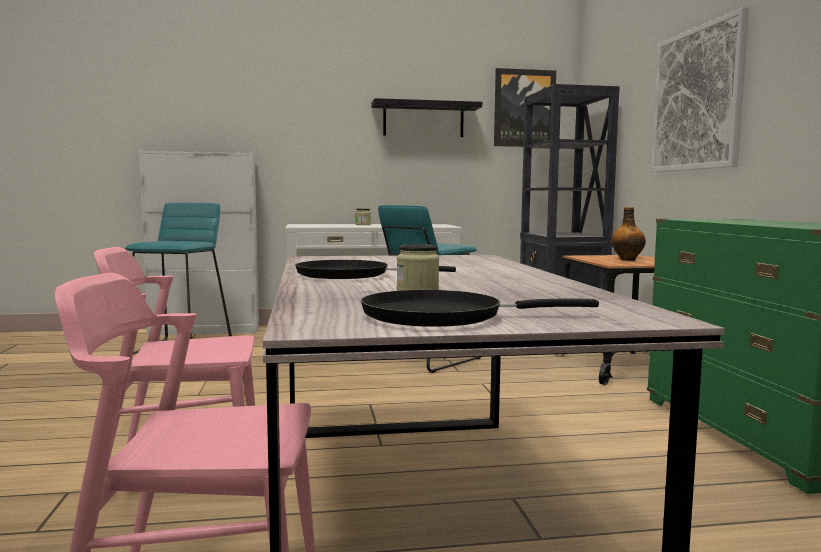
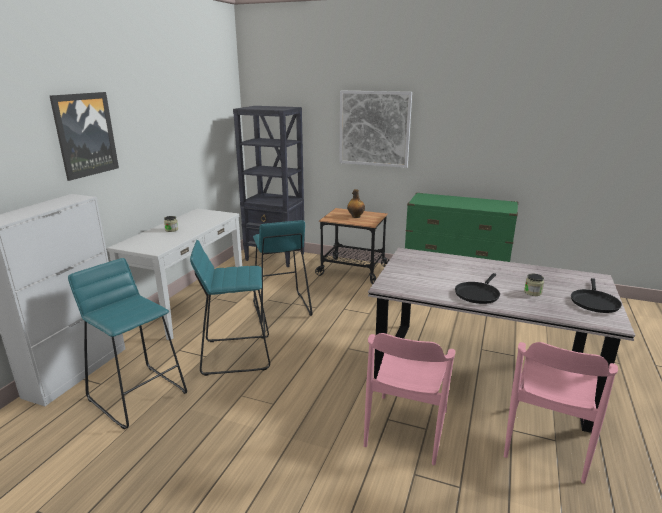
camera: 60 degrees left, 15 degrees up
(288, 363) = (236, 354): none -> turquoise stool
(423, 120) = (174, 132): black shelf -> none
(524, 108) = (220, 113): picture -> picture (85, 135)

